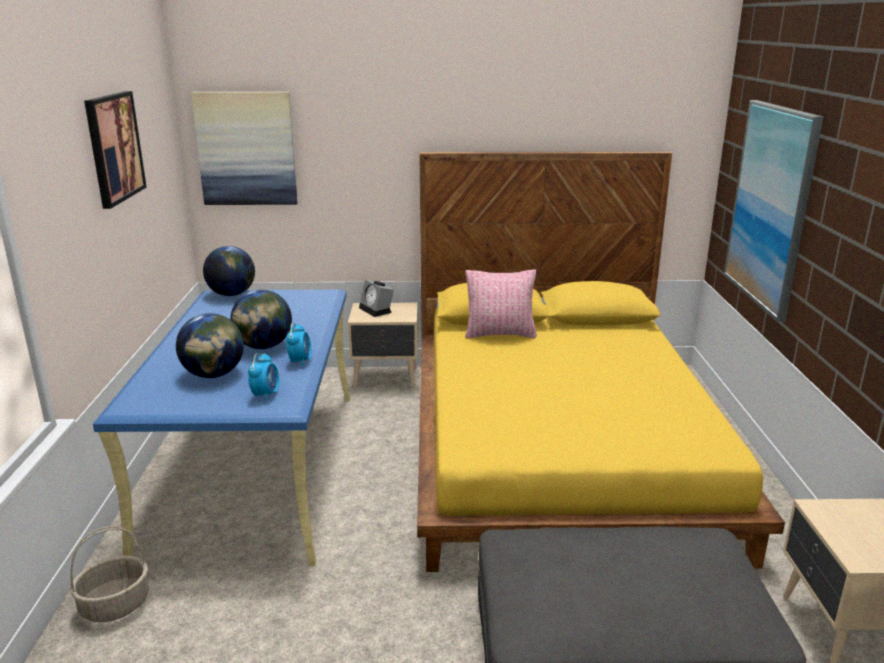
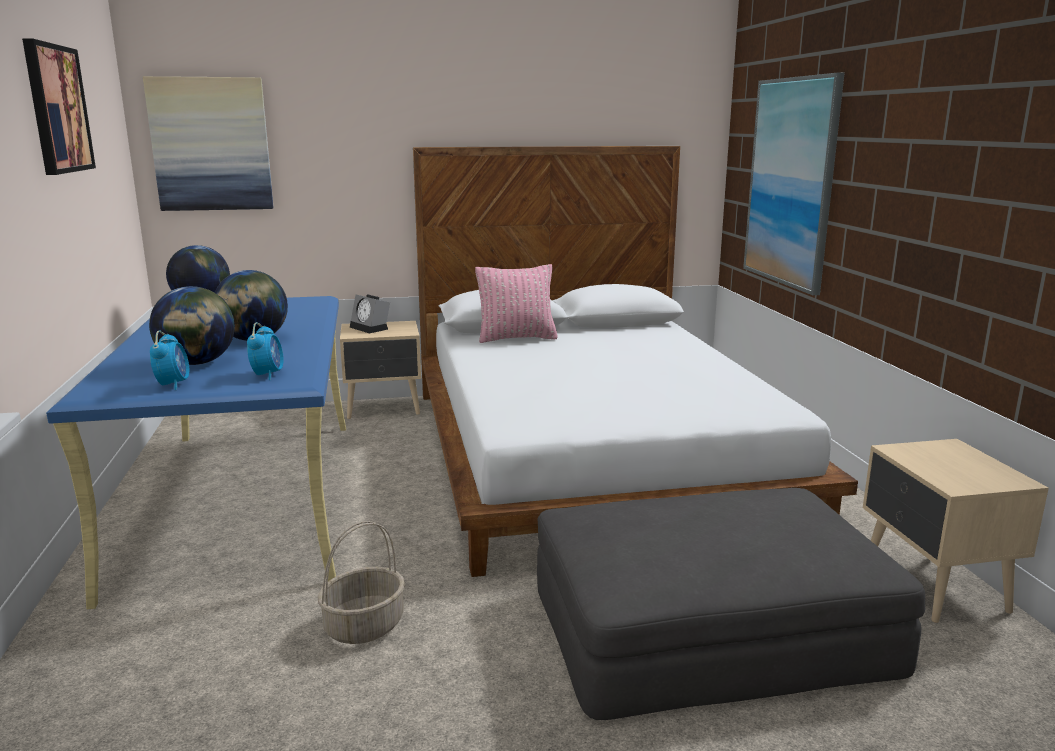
camera: 10 degrees left, 5 degrees down
(116, 604) = (81, 647): basket -> basket (364, 625)
(300, 361) = (302, 348): alarm clock -> alarm clock (173, 385)
(559, 446) = (592, 454): yellow bed -> white bed

